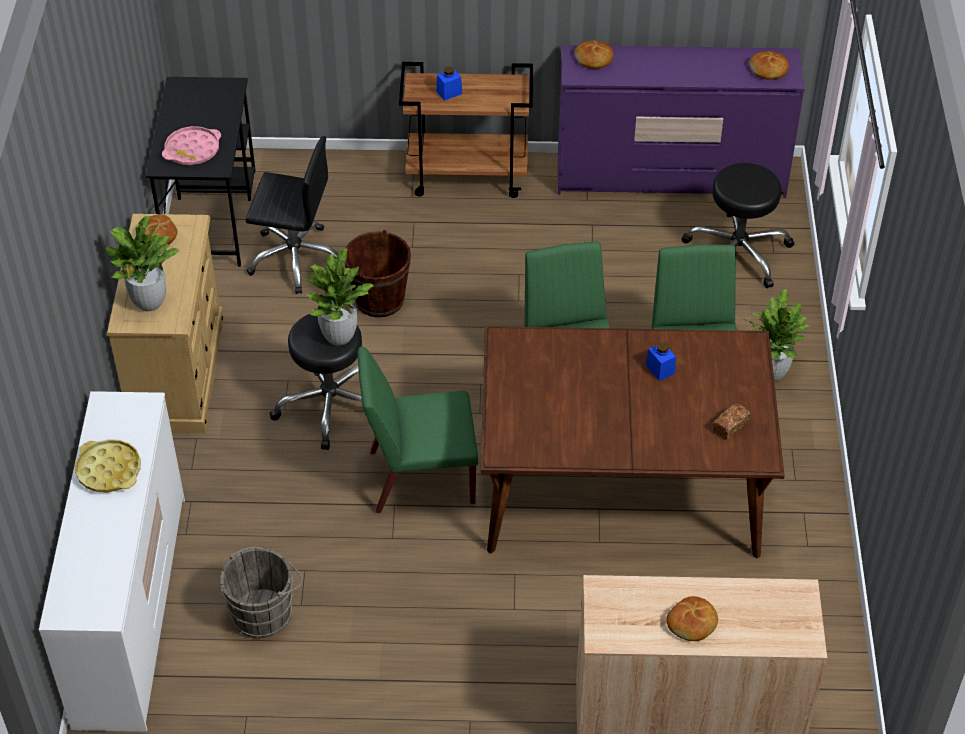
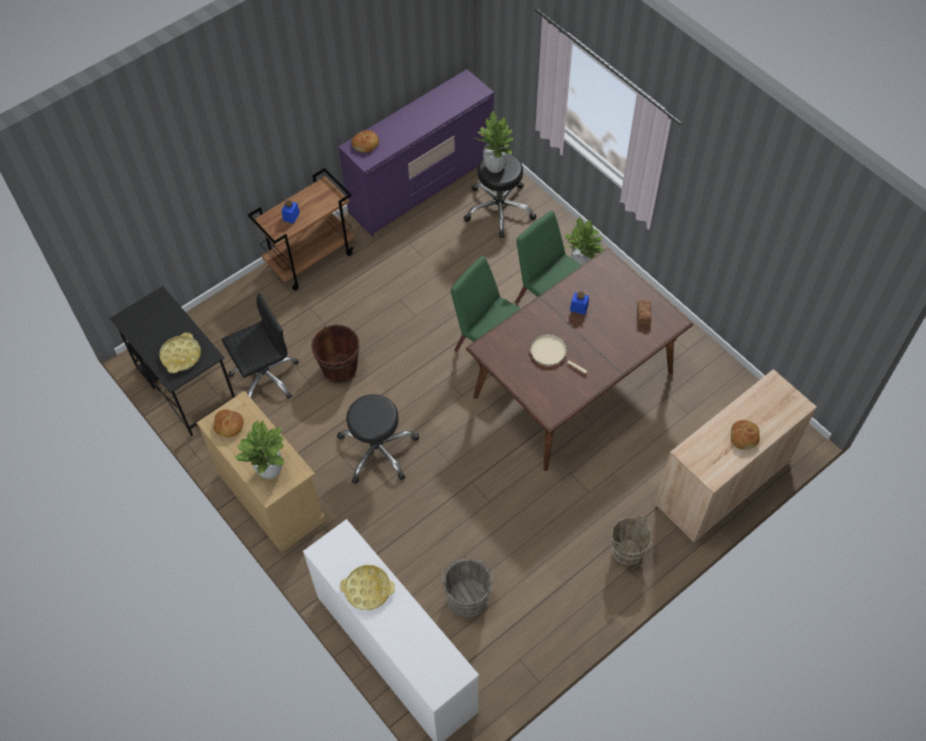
camera: 40 degrees left, 10 degrees up
(192, 150) = (181, 355): pink tray -> yellow tray
(339, 336) = (380, 409): potted plant -> potted plant (494, 167)
(420, 478) = (469, 456): green chair -> none
(487, 703) = (627, 552): none -> brown bucket
(573, 392) = (550, 352): none -> beige frying pan
(768, 70) = (465, 92): bread -> none

